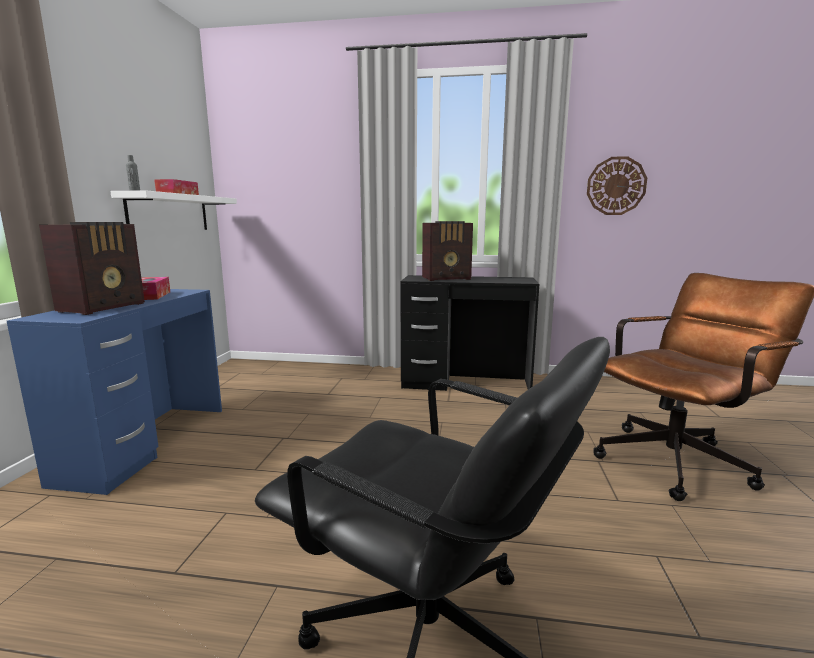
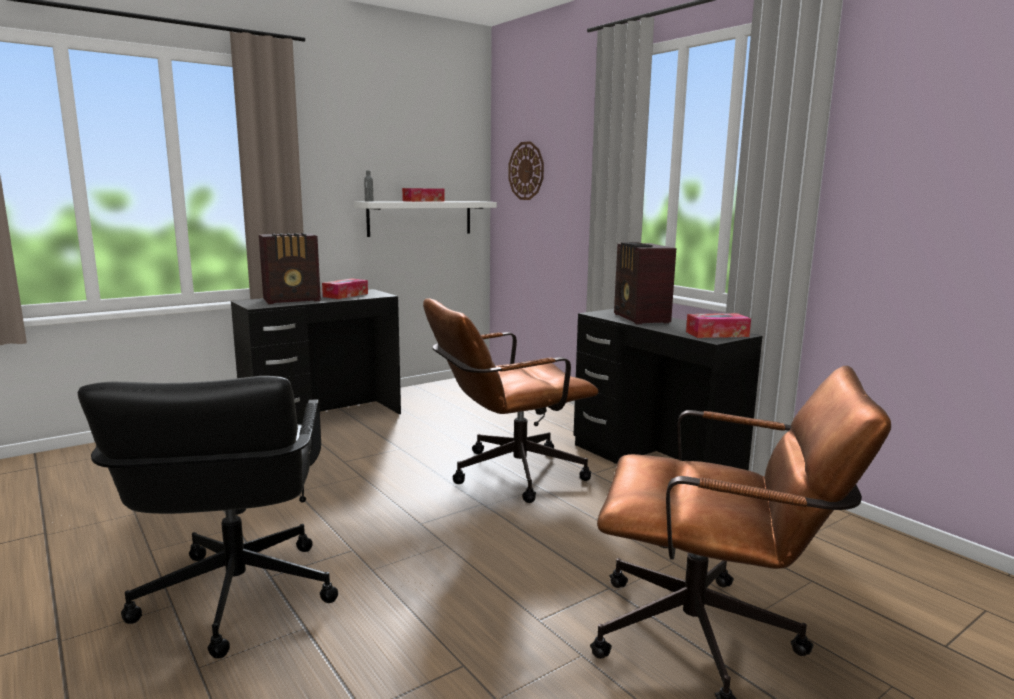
camera: 45 degrees right, 0 degrees up
(146, 443) = (323, 419): blue desk -> black desk
(404, 423) = (507, 474): none -> brown office chair
(447, 278) = (640, 318): radio -> radio turned 45 degrees clockwise
(516, 279) = (717, 334): none -> tissue box
(616, 186) = (923, 201): wall clock -> wall clock (526, 171)

